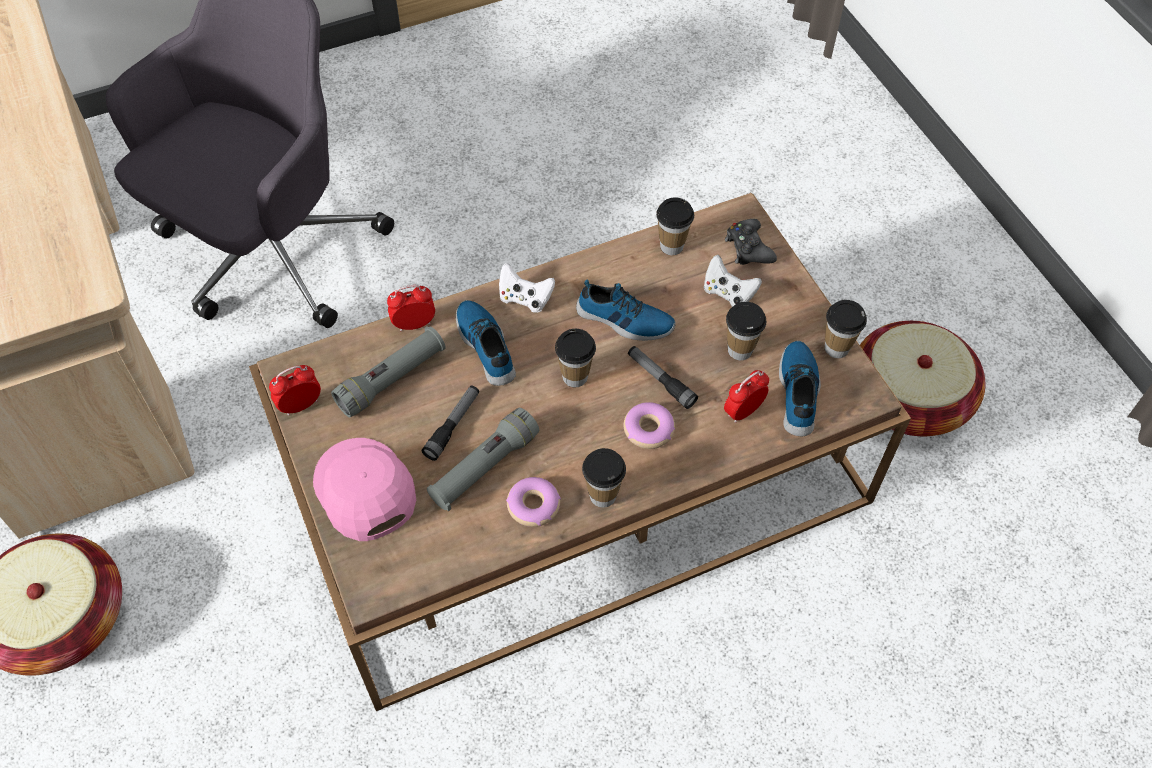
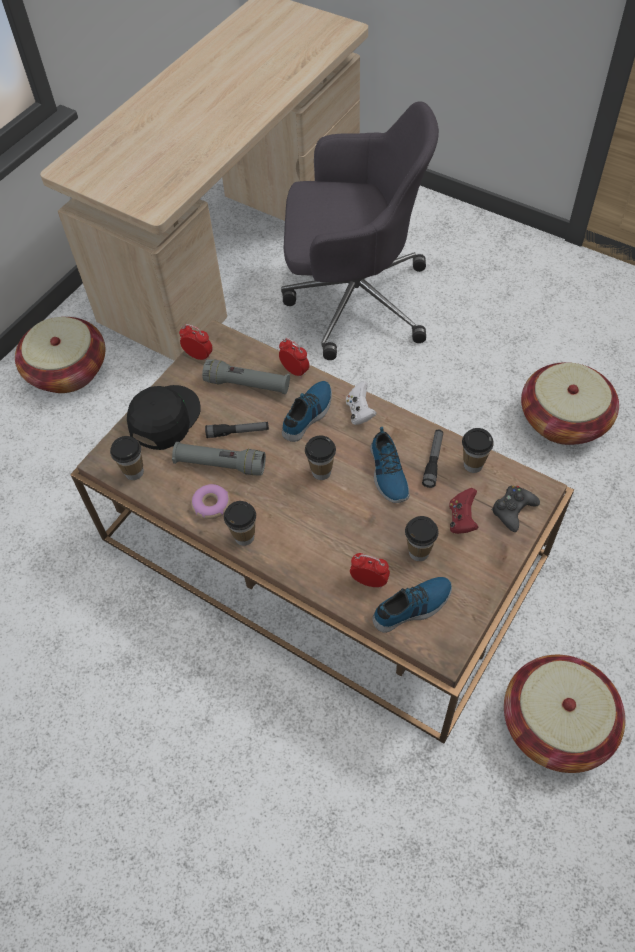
camera: 60 degrees right, 0 degrees up
(364, 491) = (164, 418): pink cap -> black cap
(595, 181) = (563, 420): none -> basket
(648, 430) = (312, 534): donut -> none
(660, 380) = (356, 520): flashlight -> flashlight (433, 461)
(728, 293) = (461, 519): white game controller -> red game controller
(836, 348) = (471, 611): cup -> cup (134, 472)

